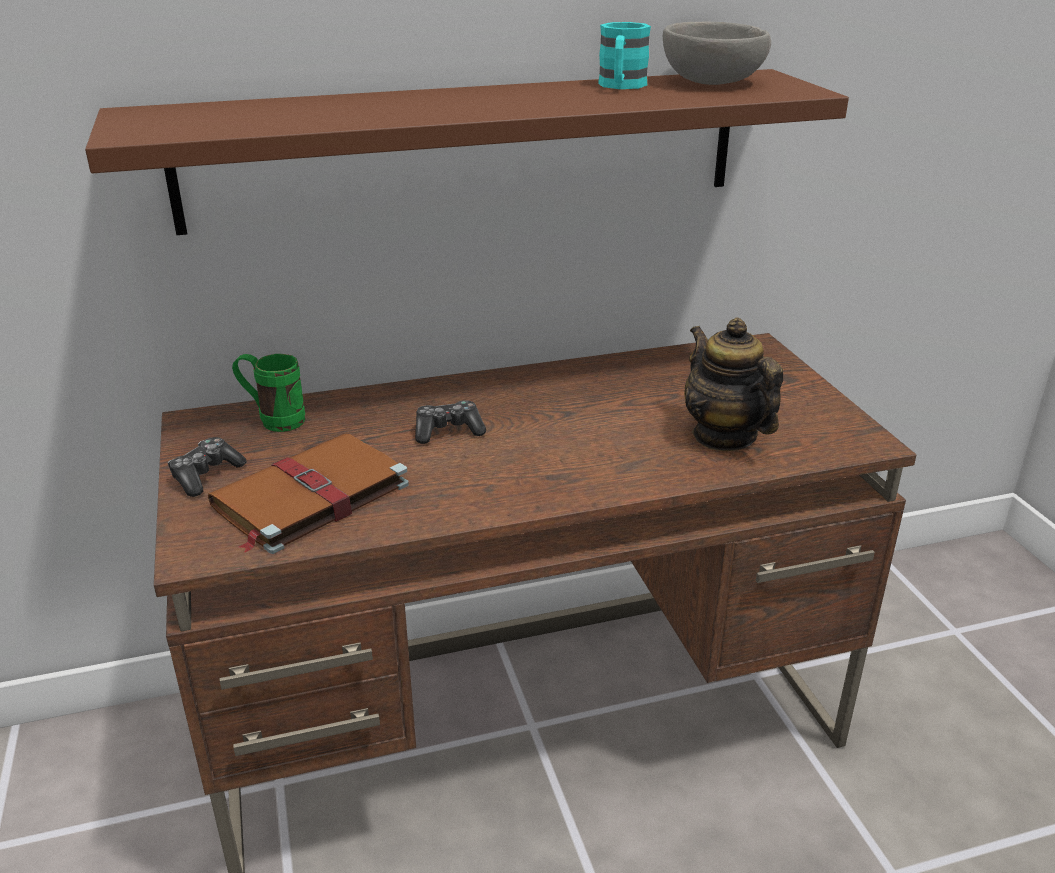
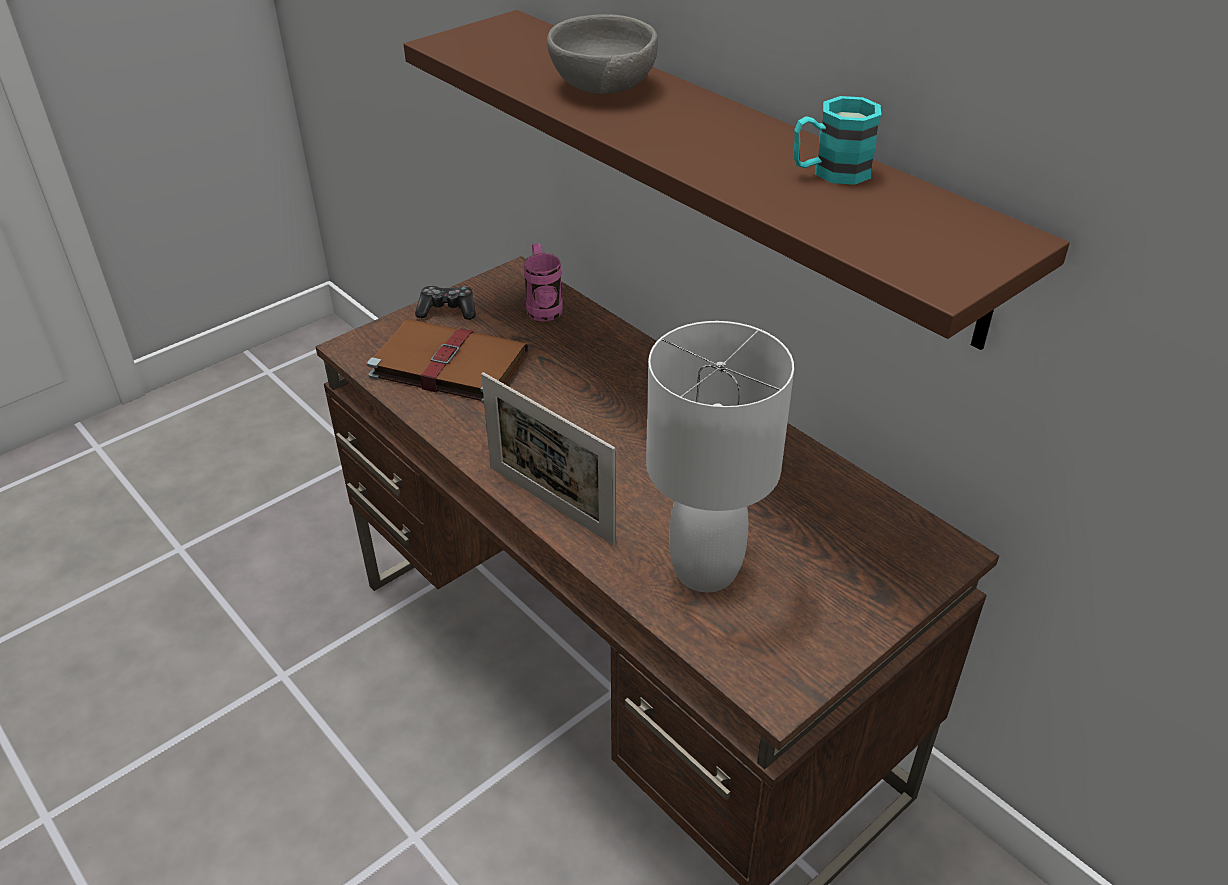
camera: 65 degrees right, 10 degrees up
(273, 420) = (543, 306): green mug -> pink mug
(448, 431) = (587, 395): game controller -> none
(591, 486) = (550, 504): none -> picture frame
(710, 82) = (920, 215): grey bowl -> grey bowl (605, 85)
(724, 436) = (704, 570): teapot -> white table lamp

